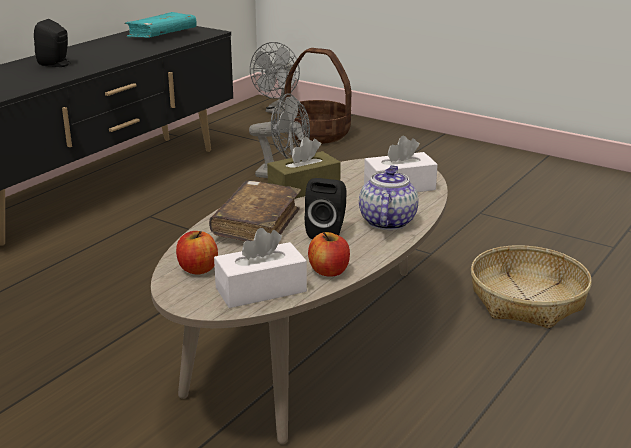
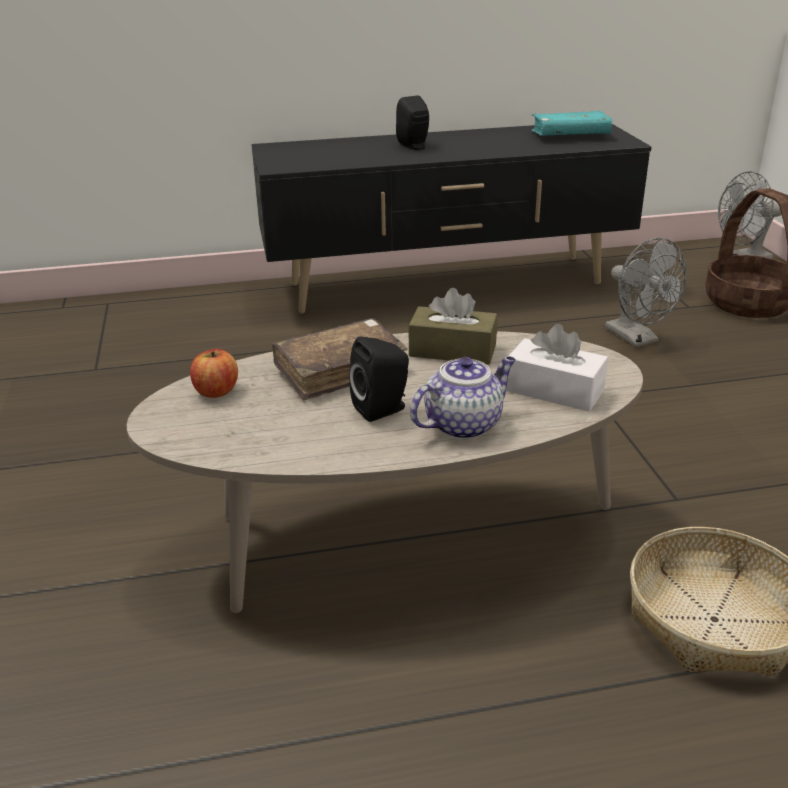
camera: 45 degrees right, 5 degrees up
(261, 290) = (221, 437): white tissue box -> none
(329, 271) = (307, 450): apple -> none

